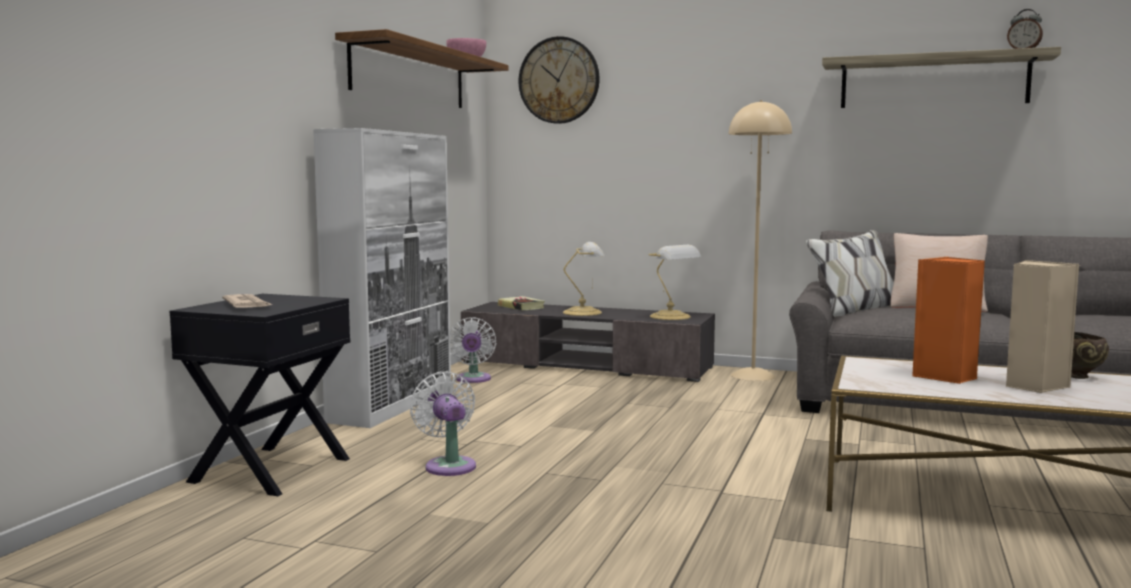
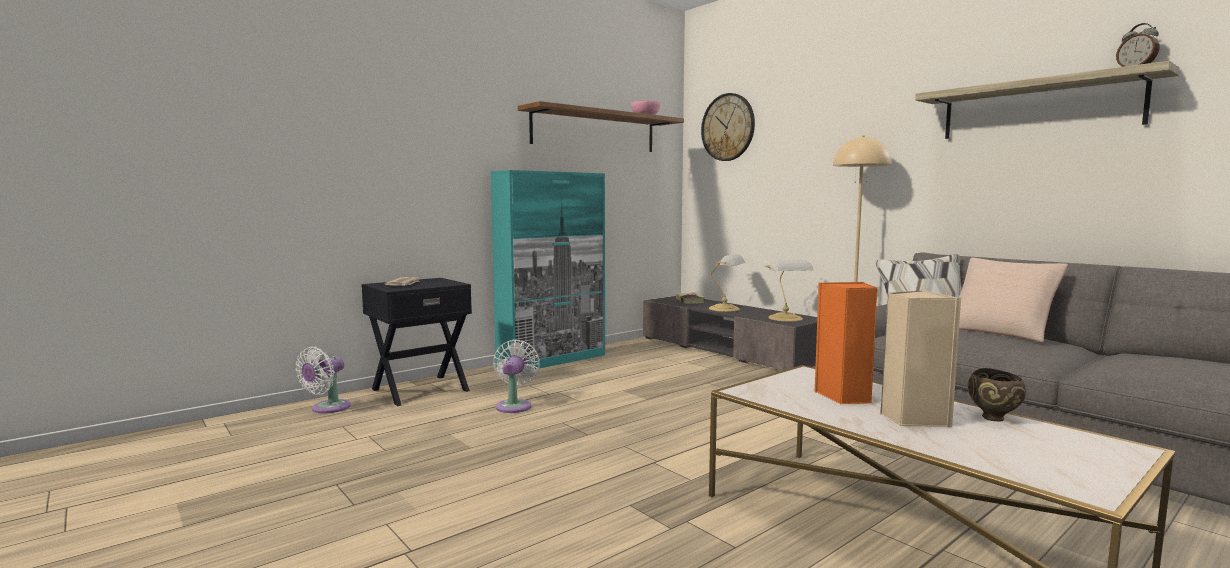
camera: 30 degrees right, 0 degrees up
(393, 404) = (553, 360): white cabinet -> turquoise cabinet
(473, 379) = (630, 350): white fan -> white fan (327, 408)

